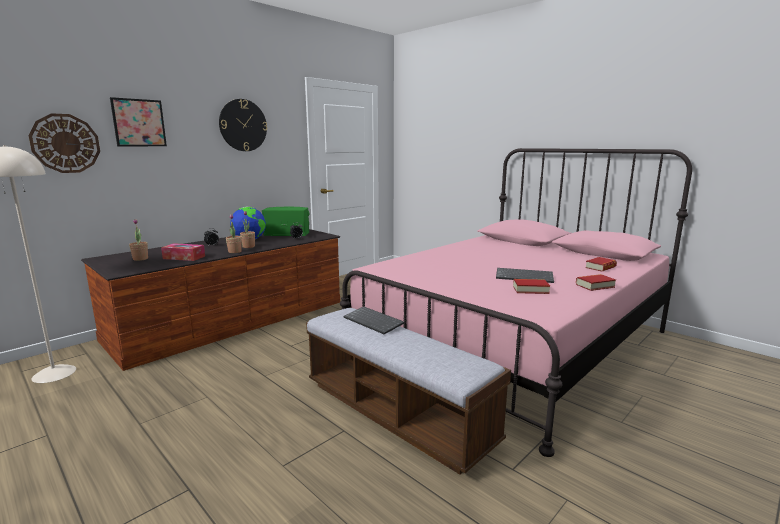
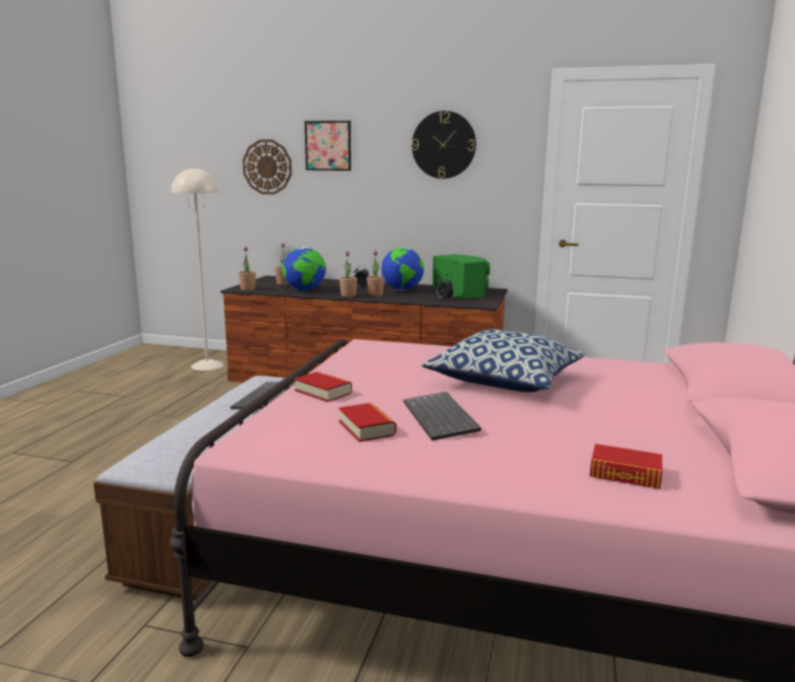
camera: 60 degrees right, 0 degrees up
(130, 270) = (247, 289): none -> potted plant
(184, 257) = (304, 290): tissue box -> globe
(479, 259) = (504, 381): none -> pillow
(595, 286) = (458, 474): book -> book (323, 392)

